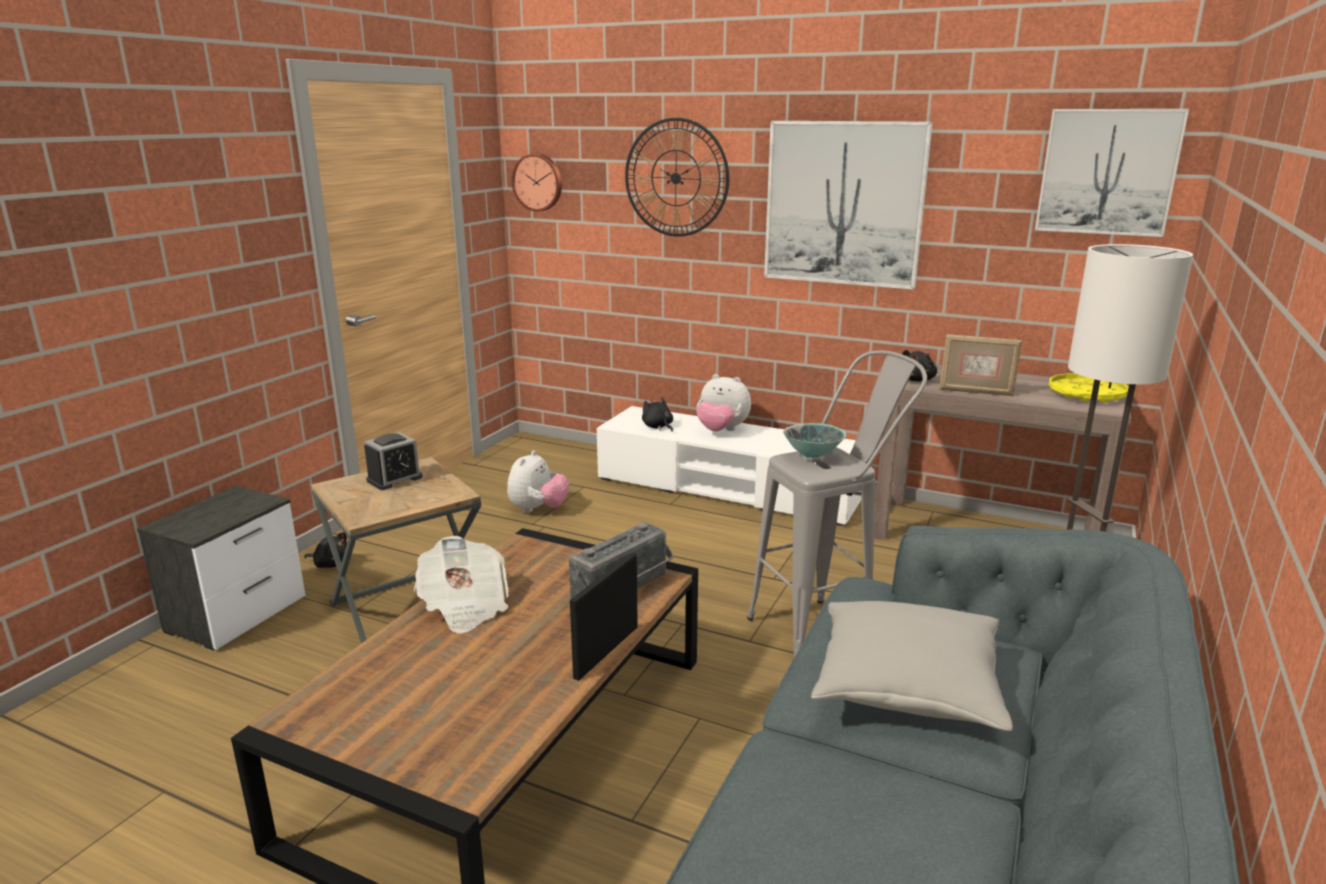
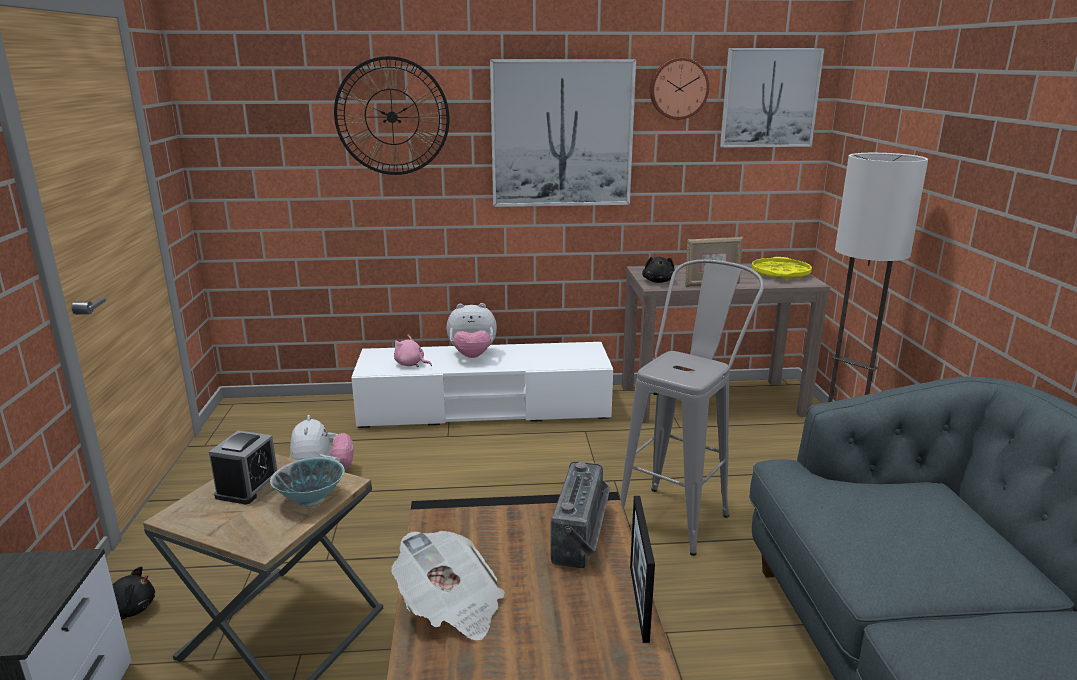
camera: 30 degrees left, 0 degrees up
(538, 182) = (226, 127): wall clock -> wall clock (678, 88)
(658, 427) = (411, 364): black plush toy -> pink plush toy
(813, 457) = (671, 364): bowl -> bowl (311, 500)
(907, 685) = (920, 542): grey pillow -> none

